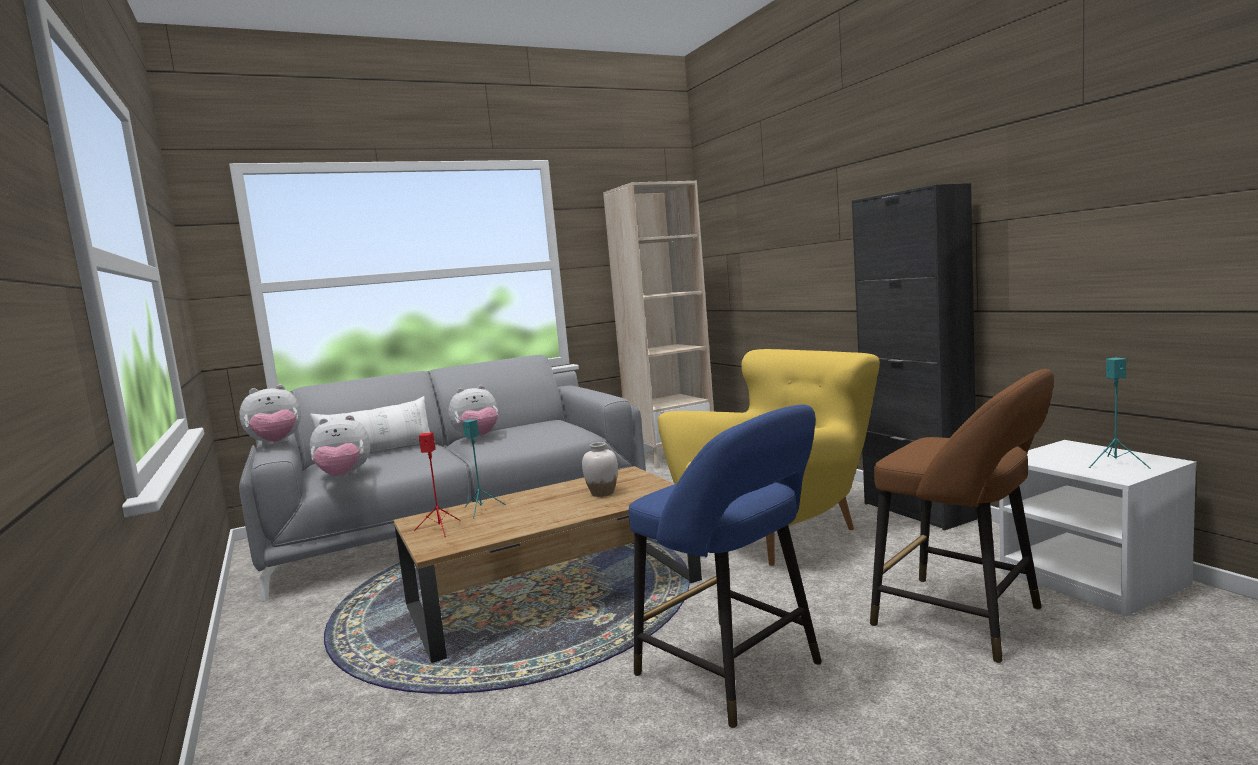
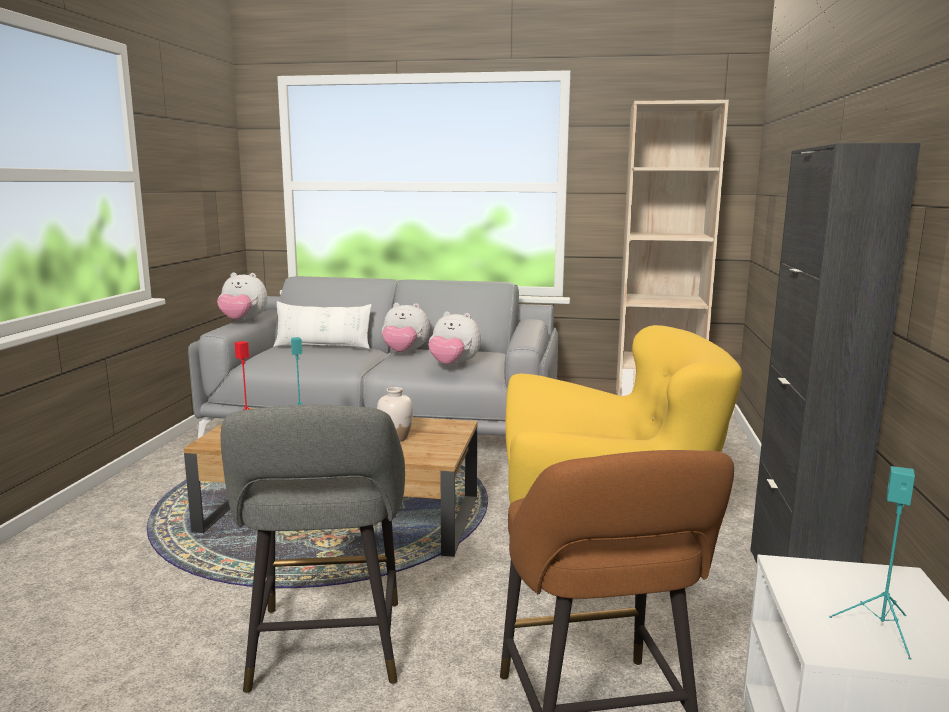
camera: 35 degrees right, 5 degrees up
(343, 477) = (267, 361): plush toy -> plush toy (453, 366)
(735, 673) = (326, 651): blue stool -> grey stool

